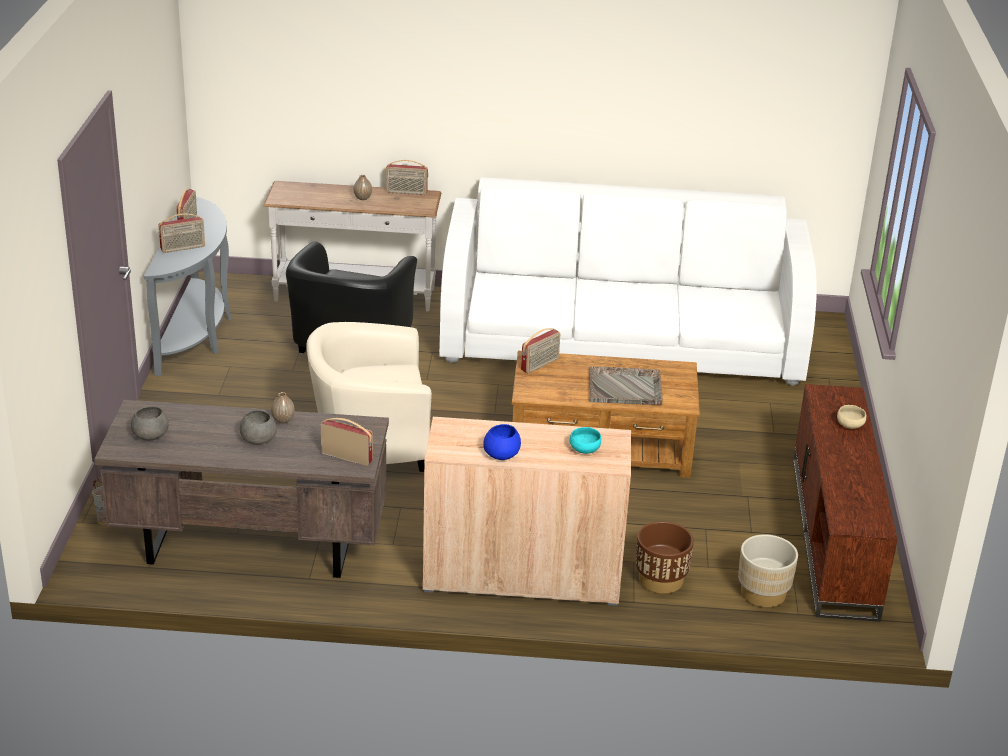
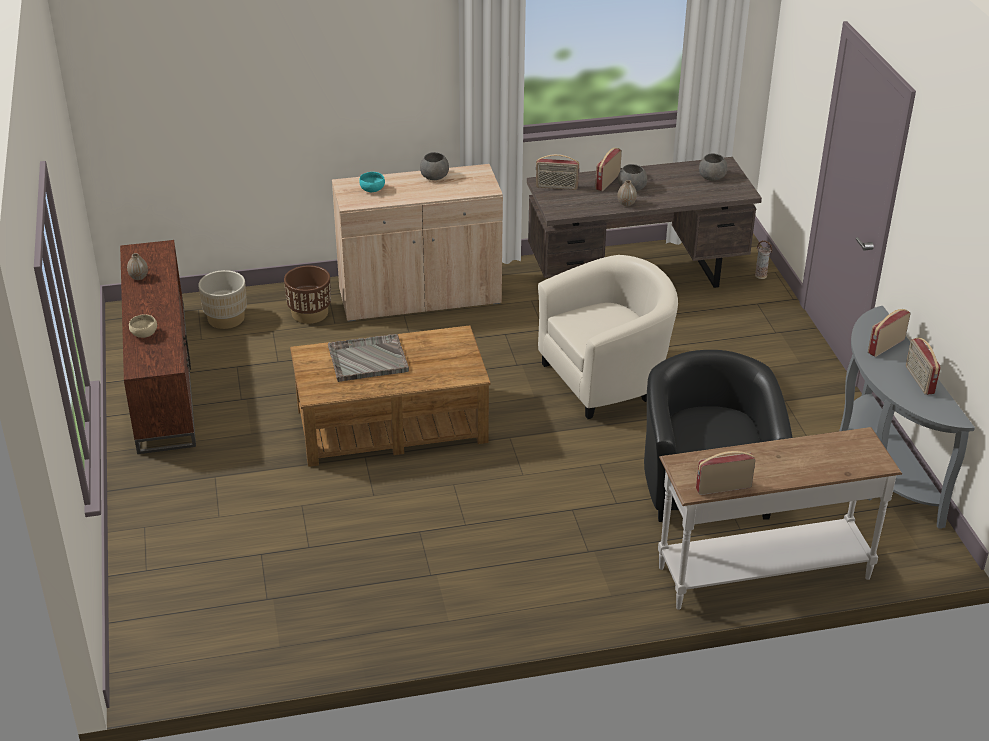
camera: 165 degrees right, 5 degrees up
(362, 198) = (767, 463): vase -> vase (139, 277)
(502, 454) = (434, 176): blue bowl -> grey bowl
(540, 365) = (460, 368): radio -> radio (607, 182)
(621, 337) = (408, 578): white sofa -> none

